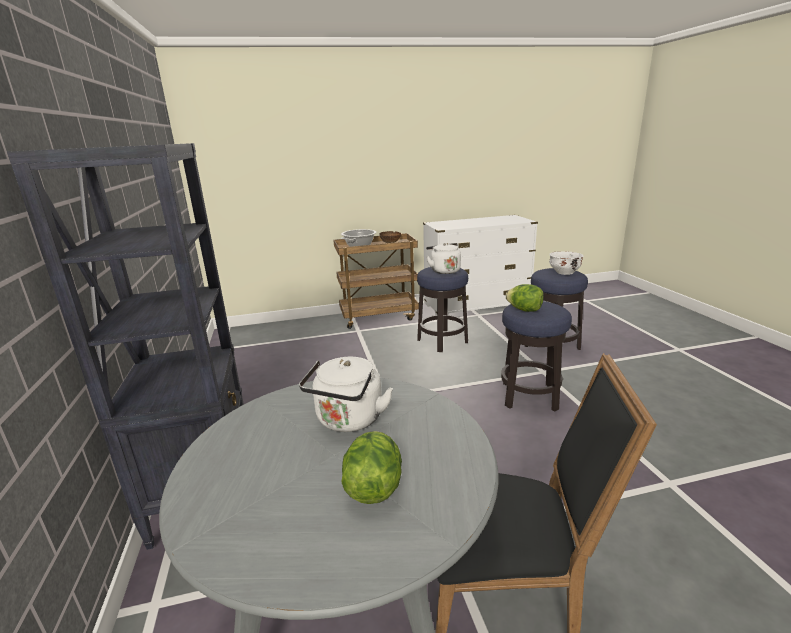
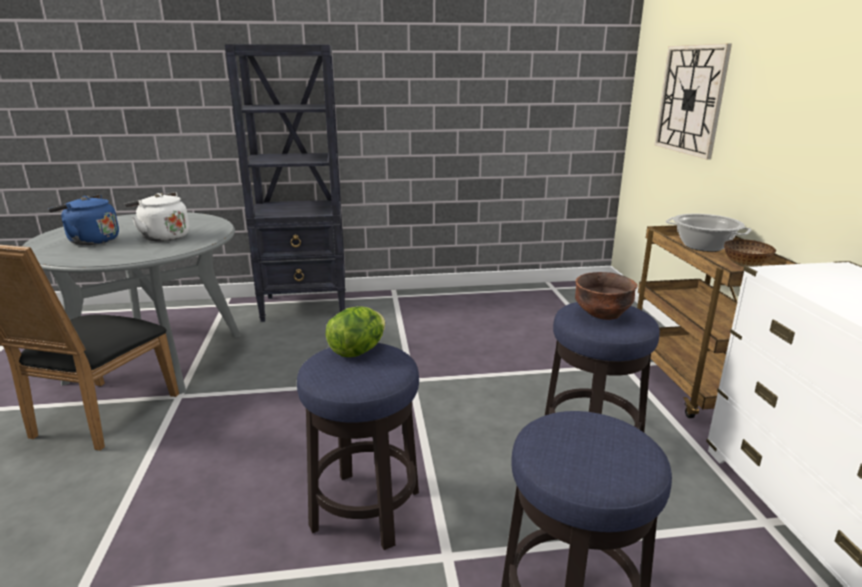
camera: 95 degrees right, 0 degrees up
(274, 175) = (690, 100): none -> wall clock
(373, 487) = (91, 241): lettuce -> blue kettle
(444, 271) = (602, 315): white kettle -> brown bowl
(564, 272) = (594, 454): white bowl -> none

